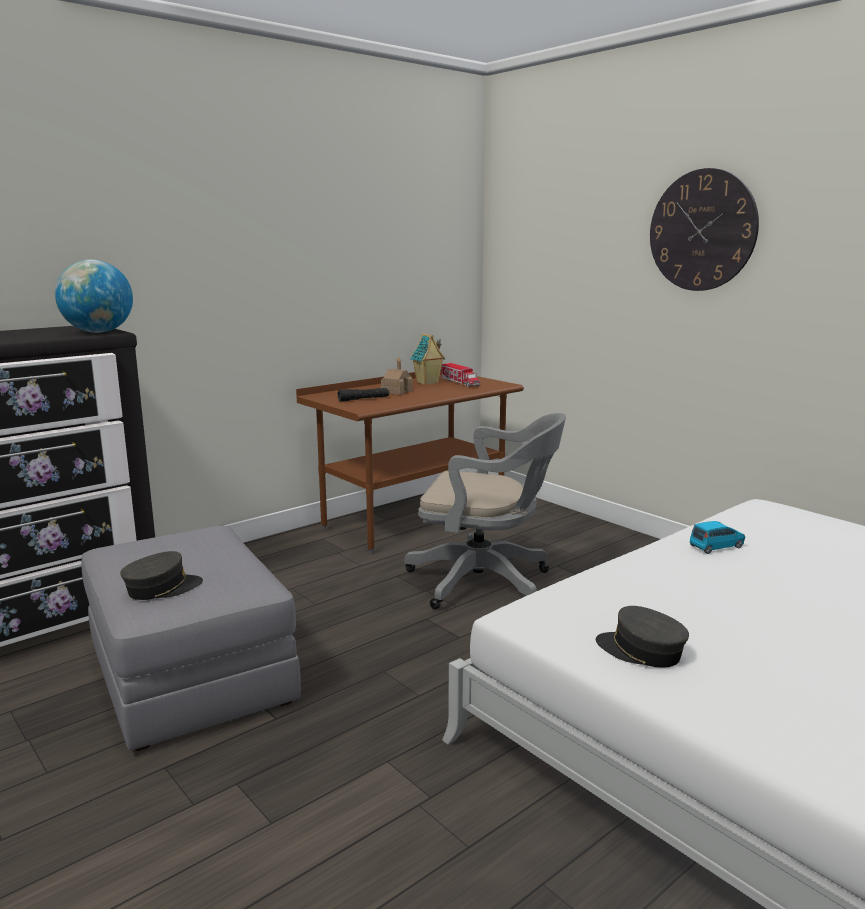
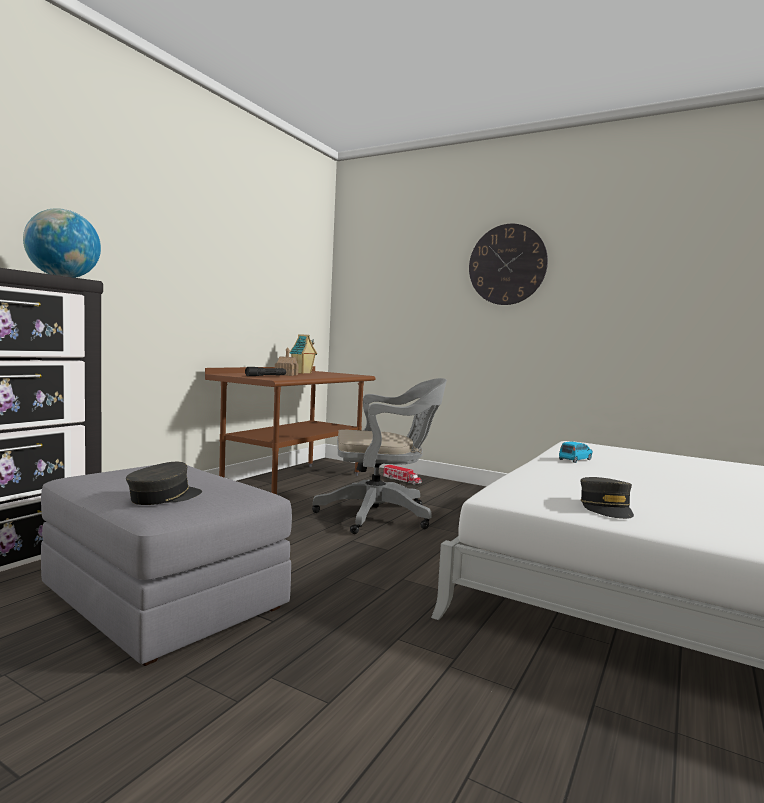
camera: 20 degrees left, 10 degrees down
(460, 382) = (327, 373): toy truck -> toy truck (402, 480)
(641, 651) = (606, 508): grey cap -> grey cap turned 105 degrees counterclockwise

